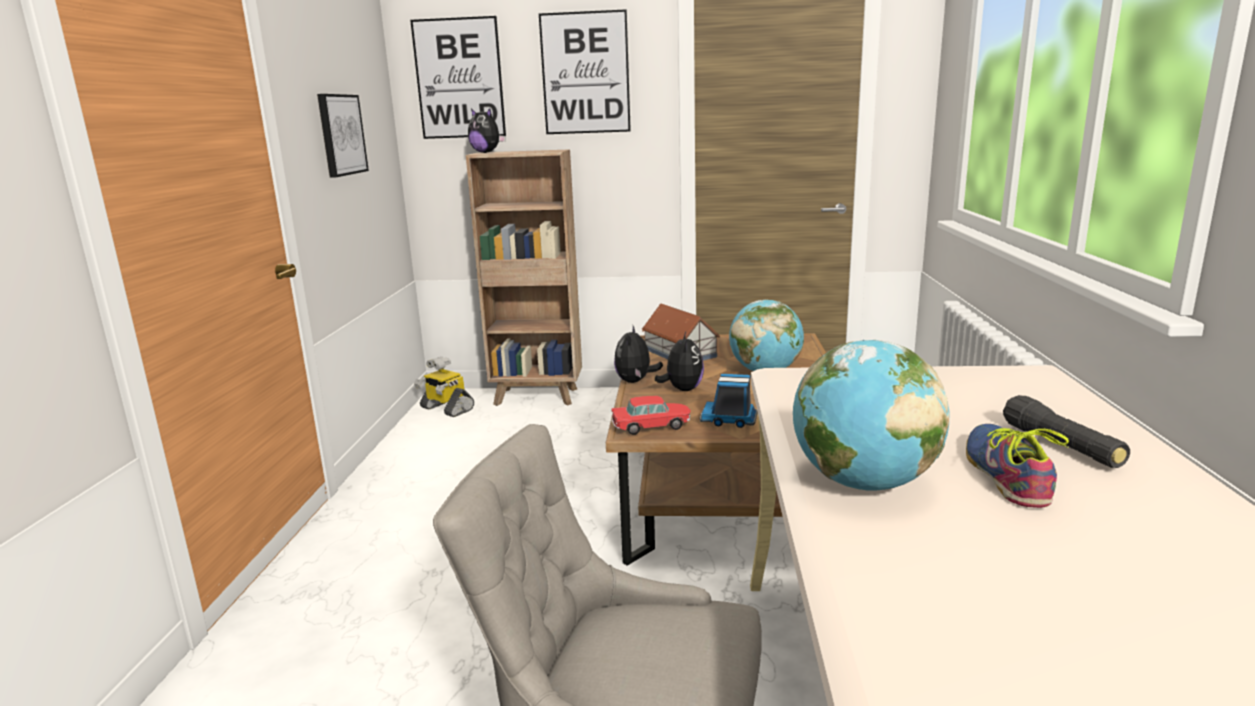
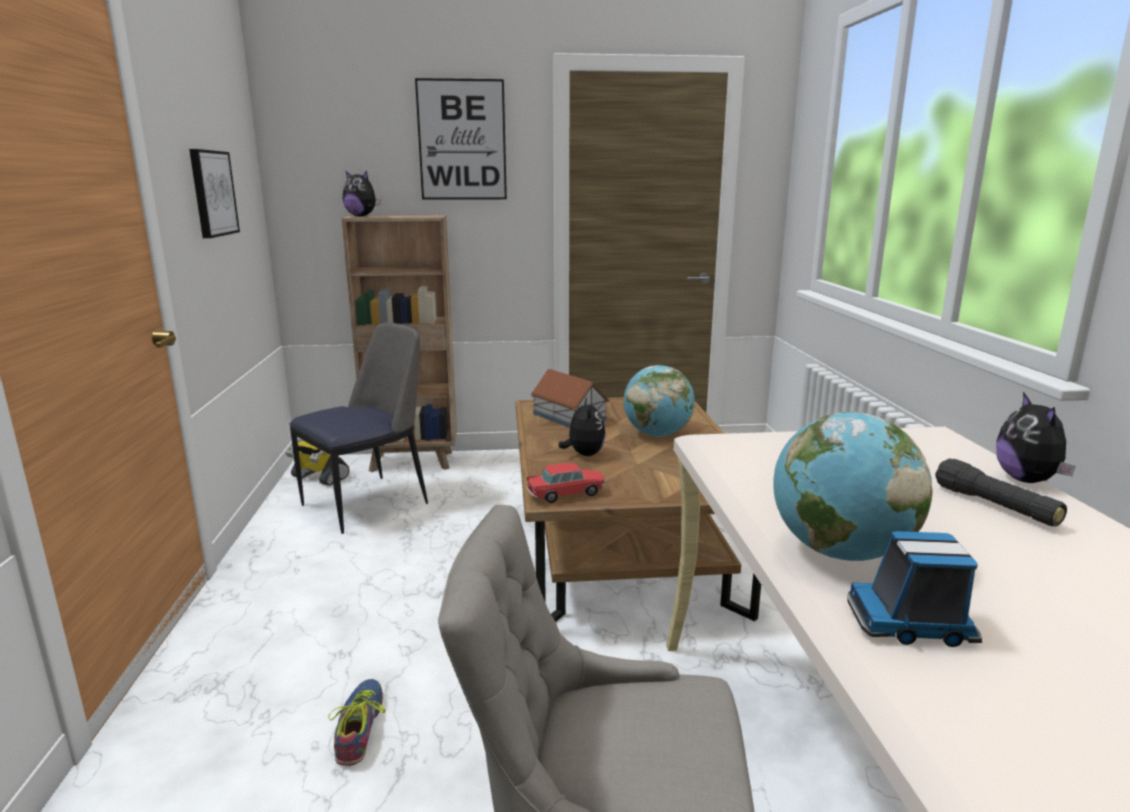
camera: 10 degrees left, 0 degrees up
(459, 79) = (331, 140): picture -> none
(487, 434) = (368, 503): none -> chair
(635, 381) = (535, 447): plush toy -> plush toy (1028, 480)
(730, 420) = (640, 484): toy truck -> toy truck (912, 623)
(1005, 474) = (962, 536): shoe -> shoe (359, 727)

